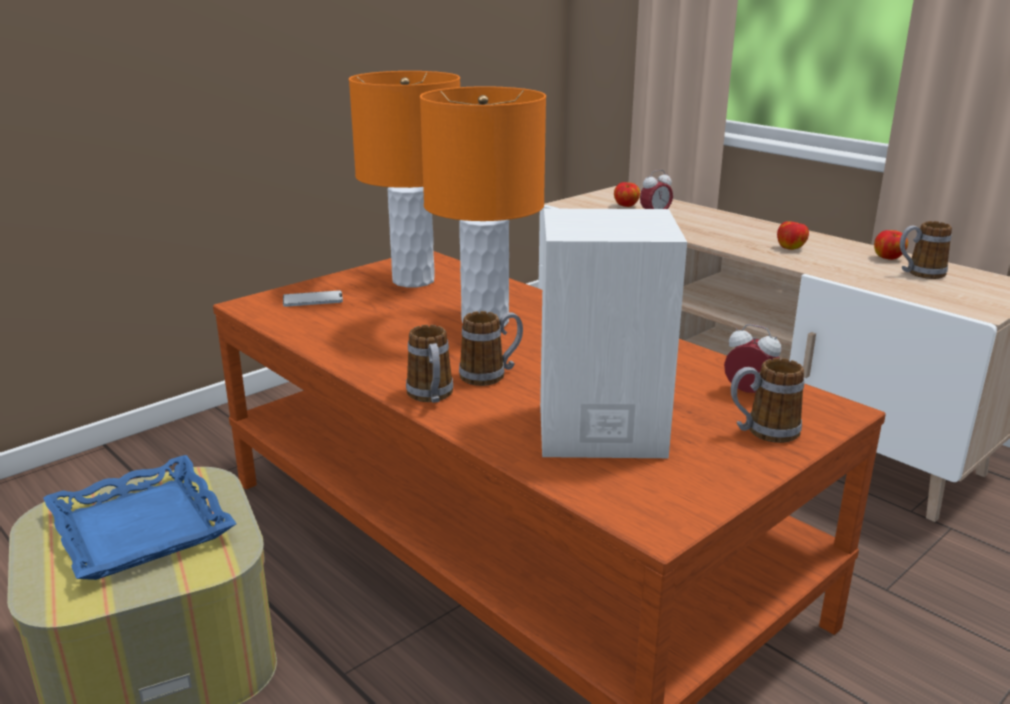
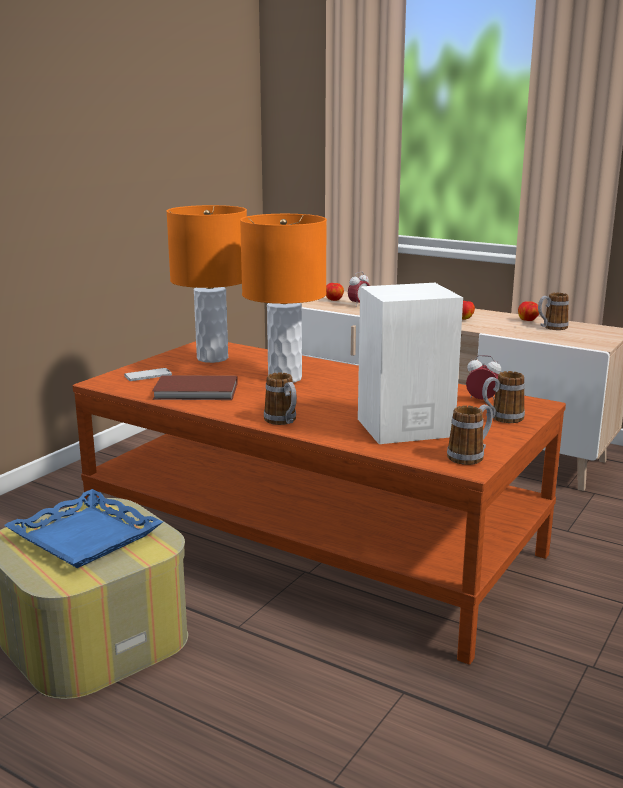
camera: 15 degrees left, 5 degrees down
(354, 332) = (197, 392): none -> brown book
(491, 375) = (313, 406): mug -> mug (470, 456)

